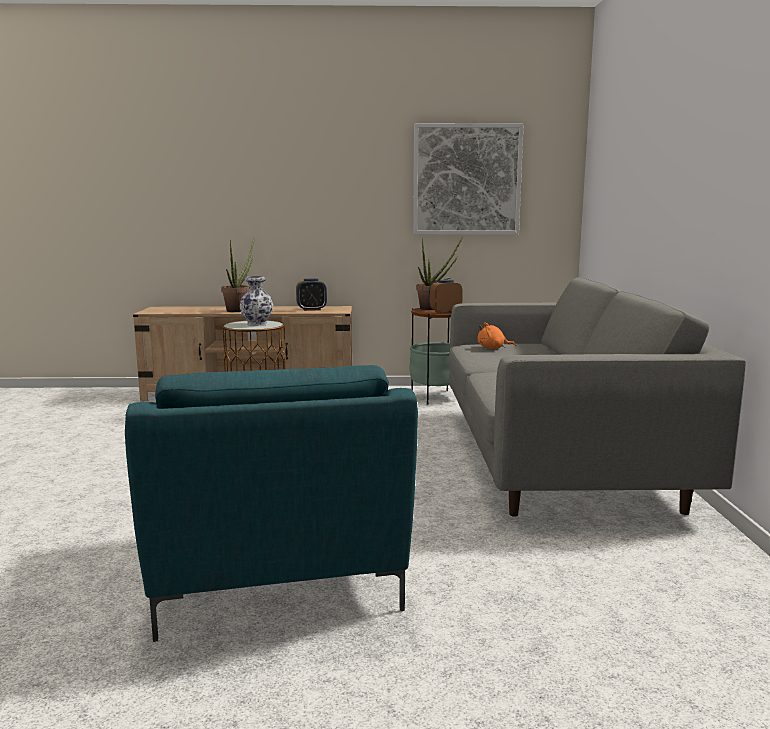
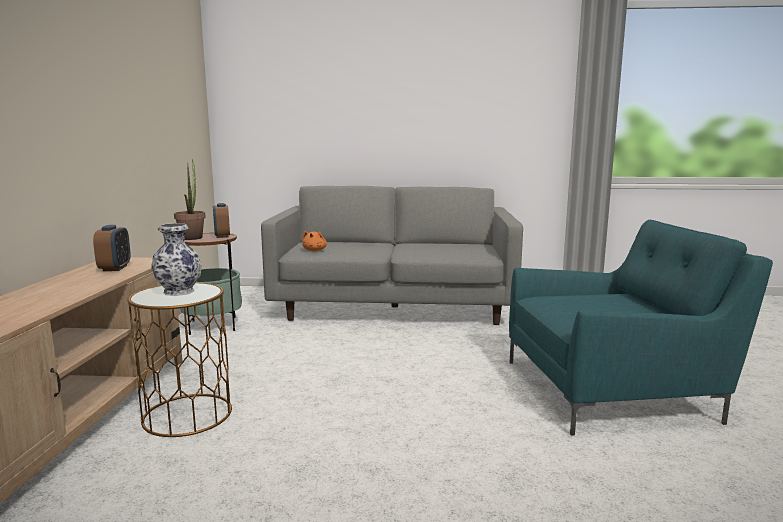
camera: 85 degrees left, 0 degrees up
(239, 310) = (52, 296): potted plant -> none
(466, 180) = (160, 101): picture -> none

